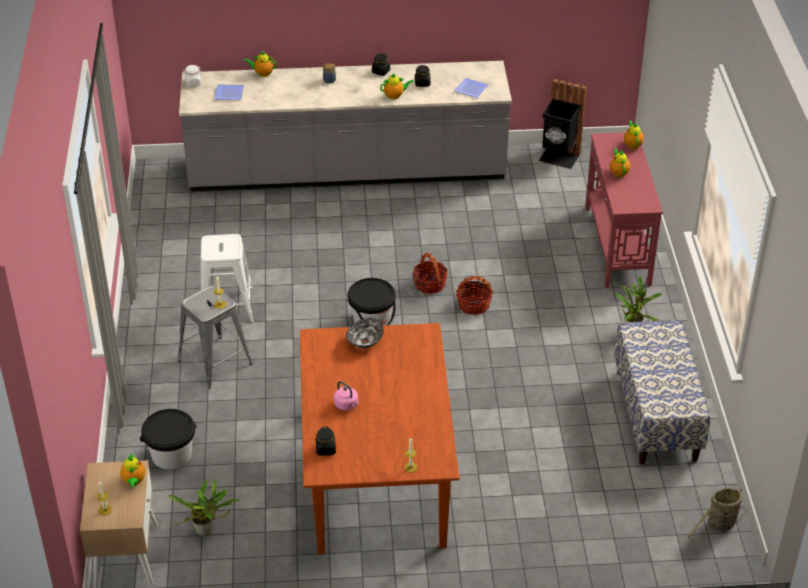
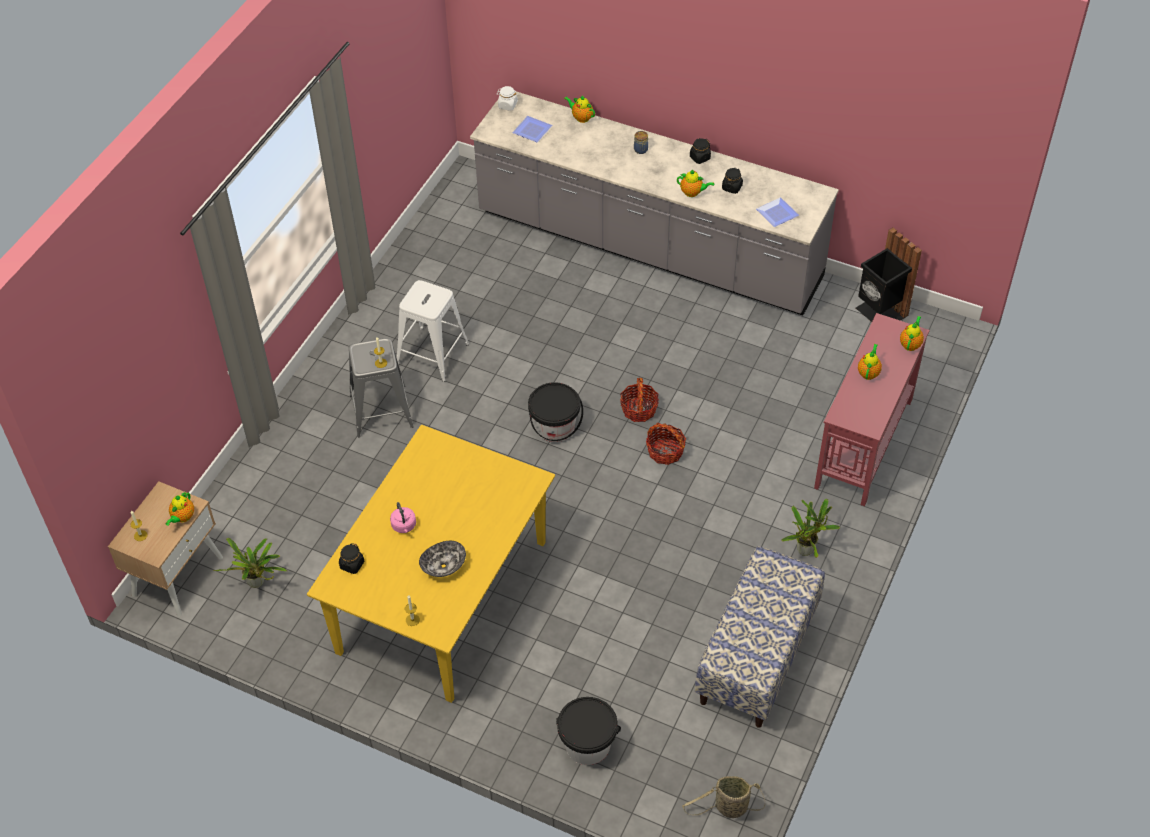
camera: 30 degrees right, 10 degrees up
(171, 455) = (280, 491): black bucket -> black bucket (587, 744)
(364, 341) = (469, 464): bowl -> bowl (443, 565)
(377, 475) = (443, 597): brown dining table -> yellow dining table

